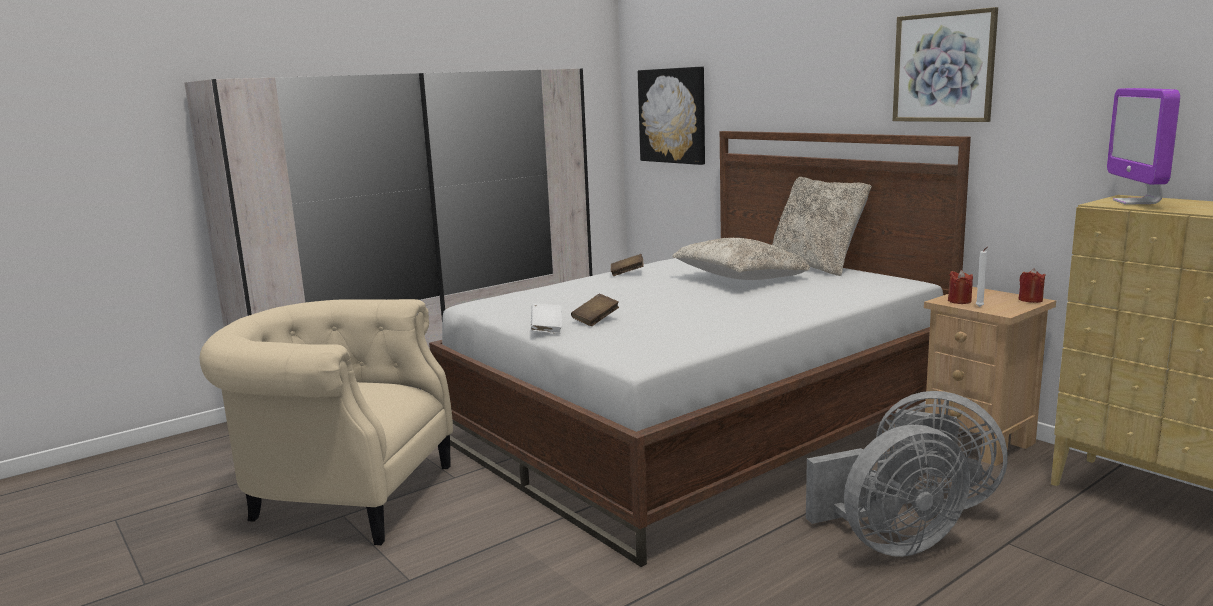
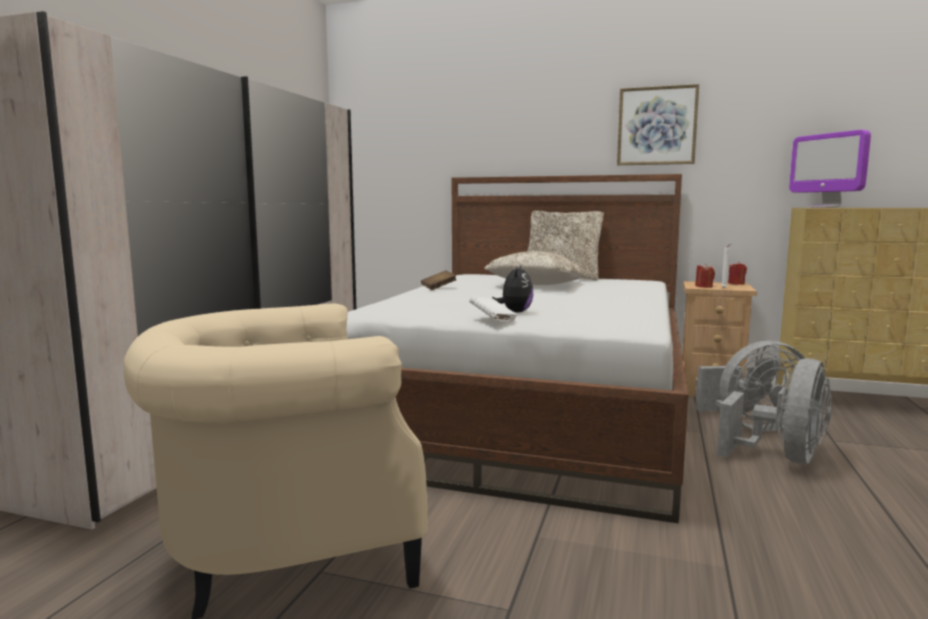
camera: 35 degrees left, 5 degrees down
(595, 320) = (515, 312): brown book -> plush toy
(672, 115) = (394, 167): picture -> none

